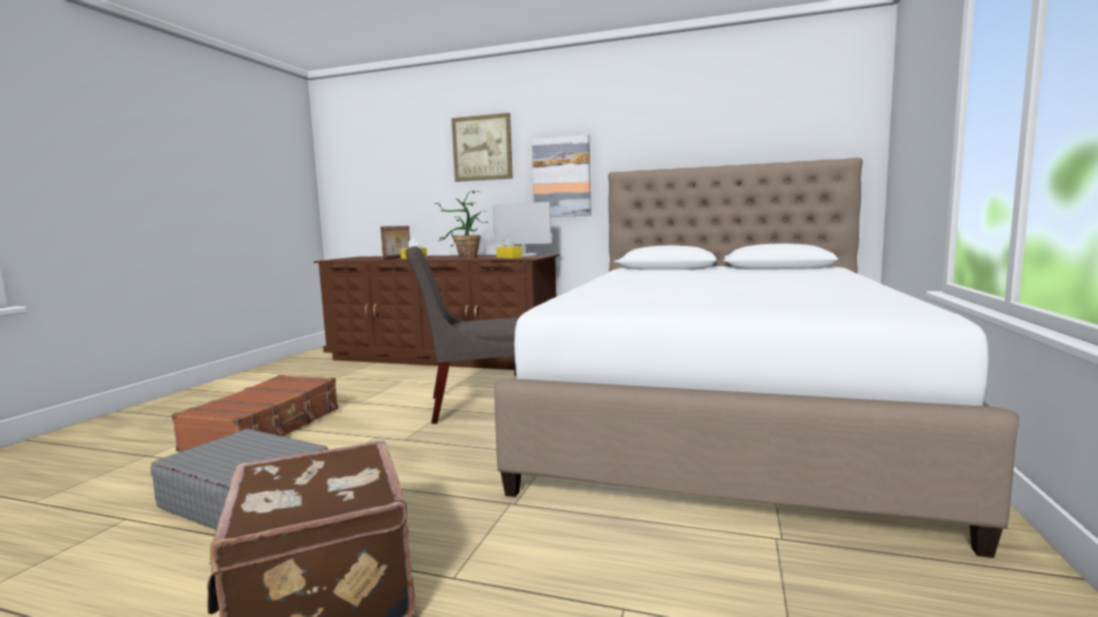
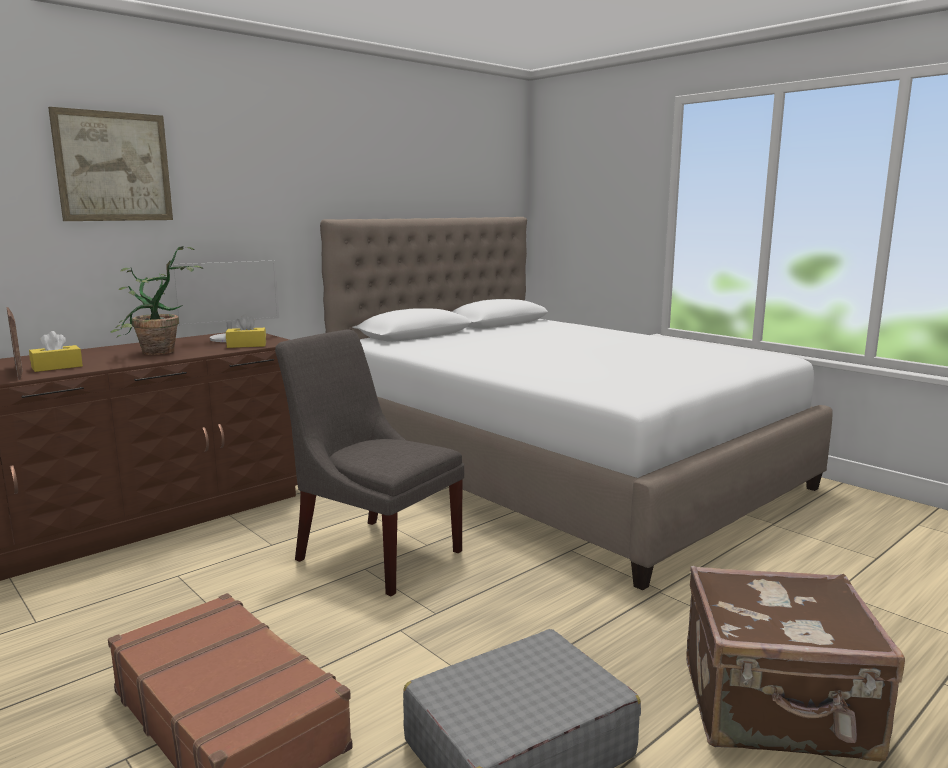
camera: 60 degrees left, 5 degrees up
(473, 405) = (374, 552): grey chair -> grey chair turned 105 degrees clockwise
(561, 177) = (247, 221): picture -> none

